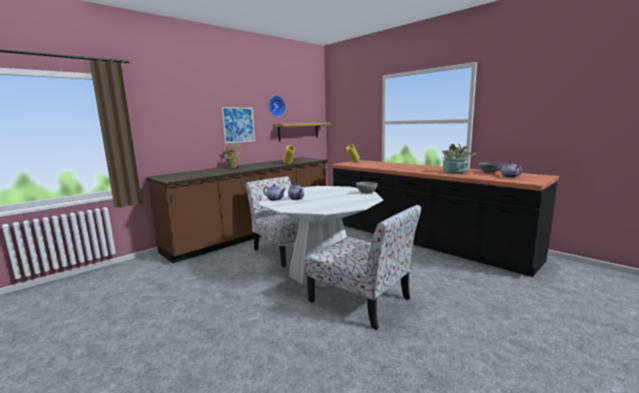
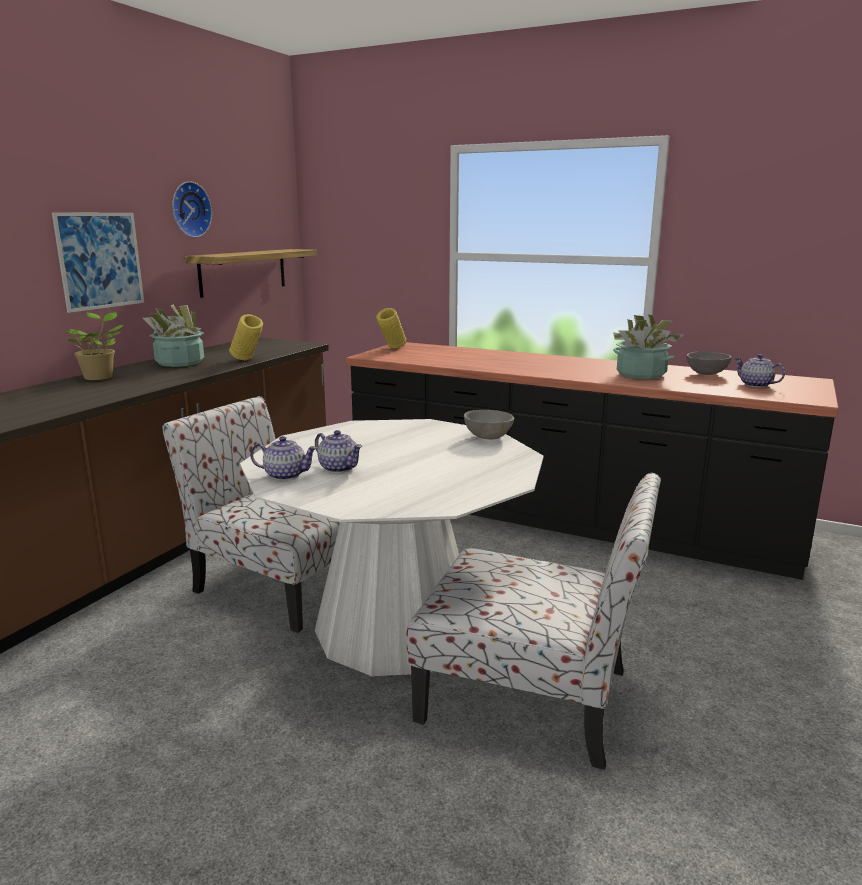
camera: 20 degrees left, 5 degrees up
(264, 164) = (180, 362): none -> potted plant

